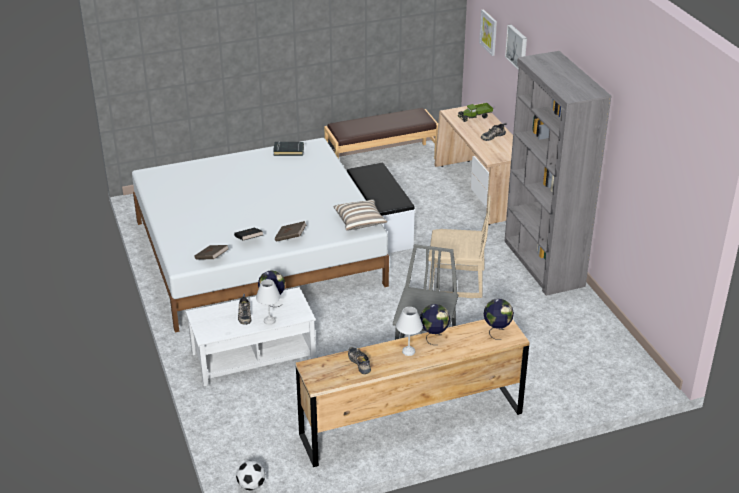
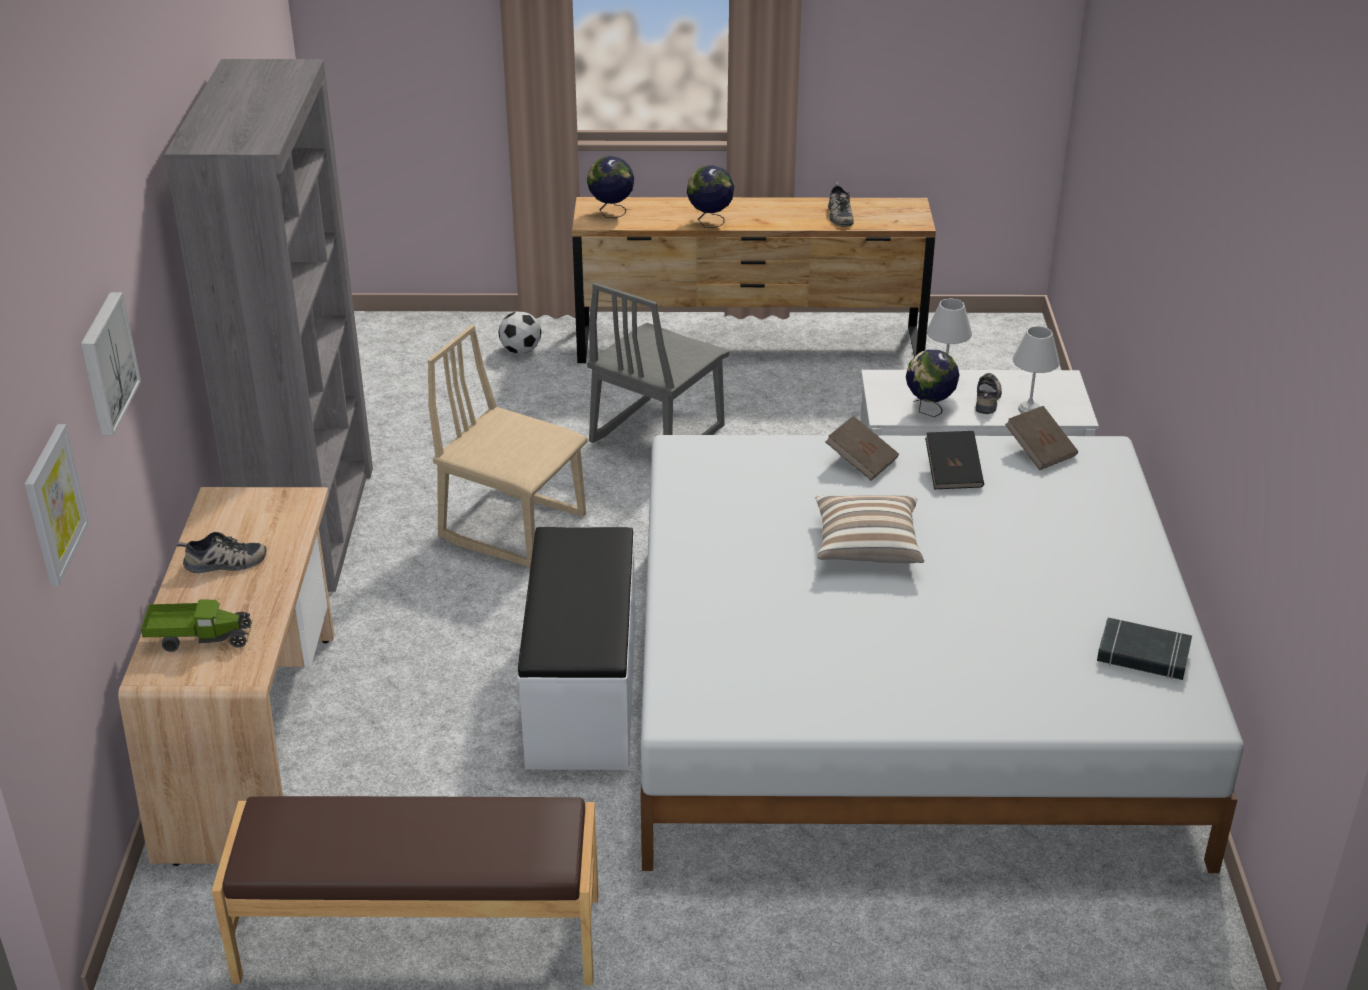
camera: 160 degrees left, 0 degrees up
(251, 485) = (1009, 325): football -> football (521, 350)
(288, 151) = (770, 707): black book -> black book (1143, 655)
(360, 222) = (697, 465): pillow -> pillow (867, 546)
(408, 352) = (761, 214): white table lamp -> white table lamp (1030, 409)

